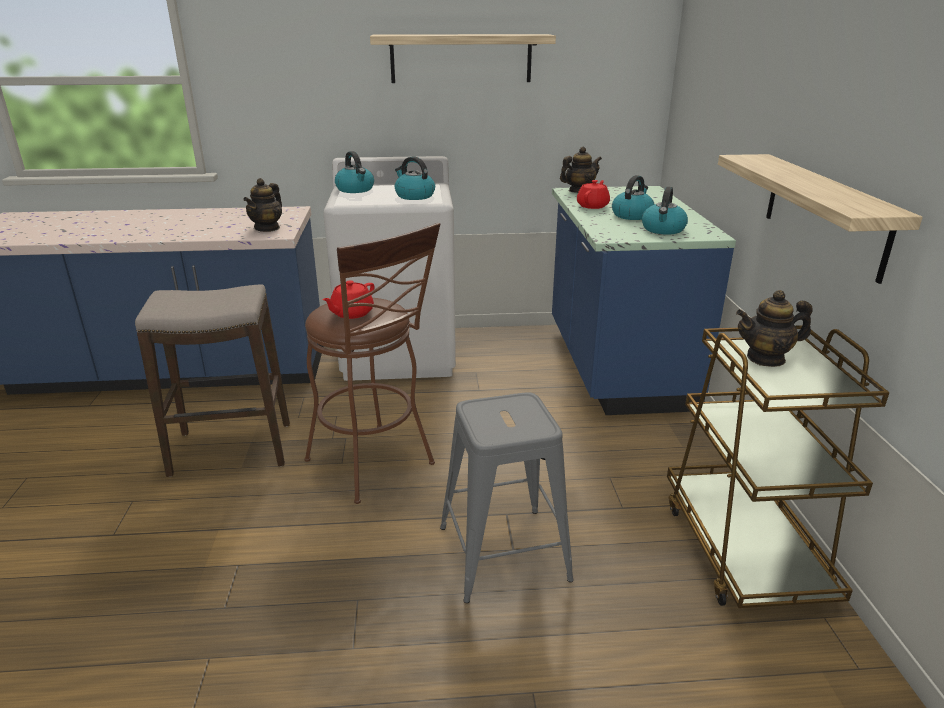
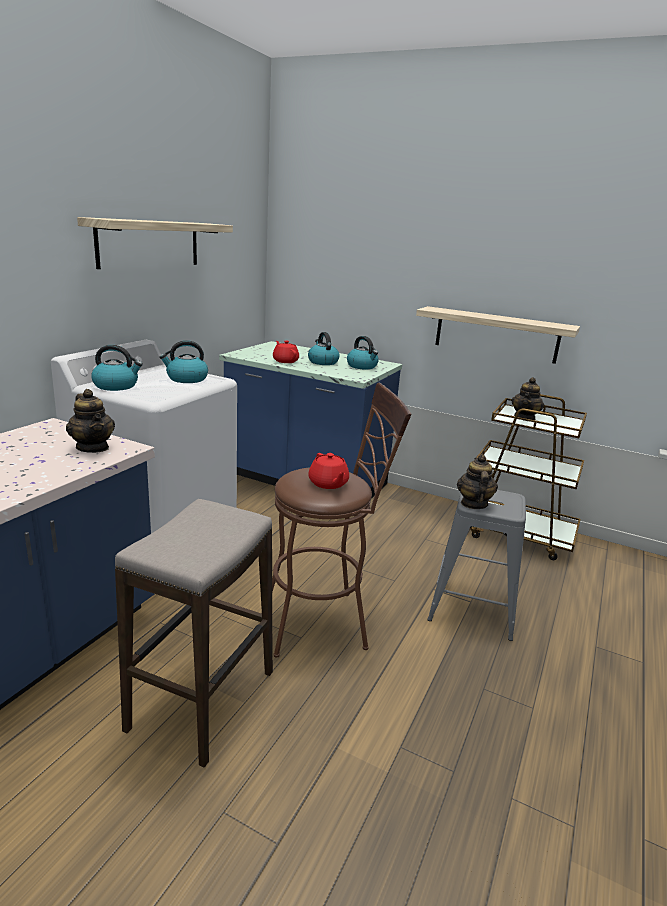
camera: 60 degrees left, 5 degrees down
(579, 191) = (244, 353): teapot -> teapot (473, 504)

